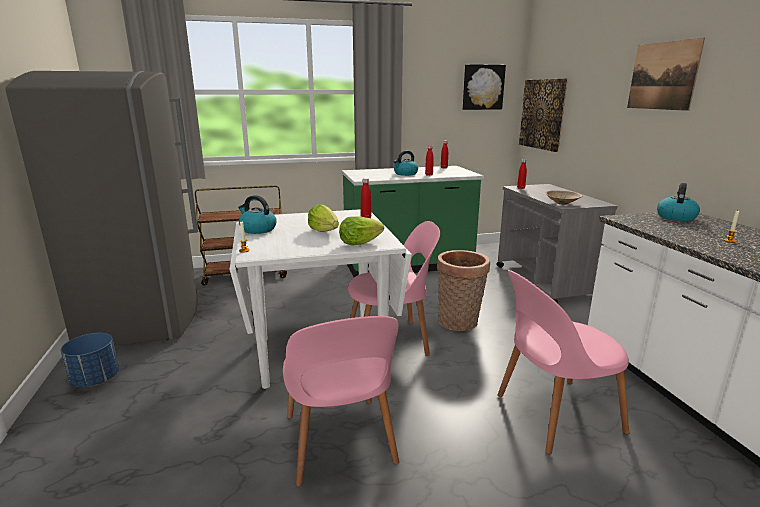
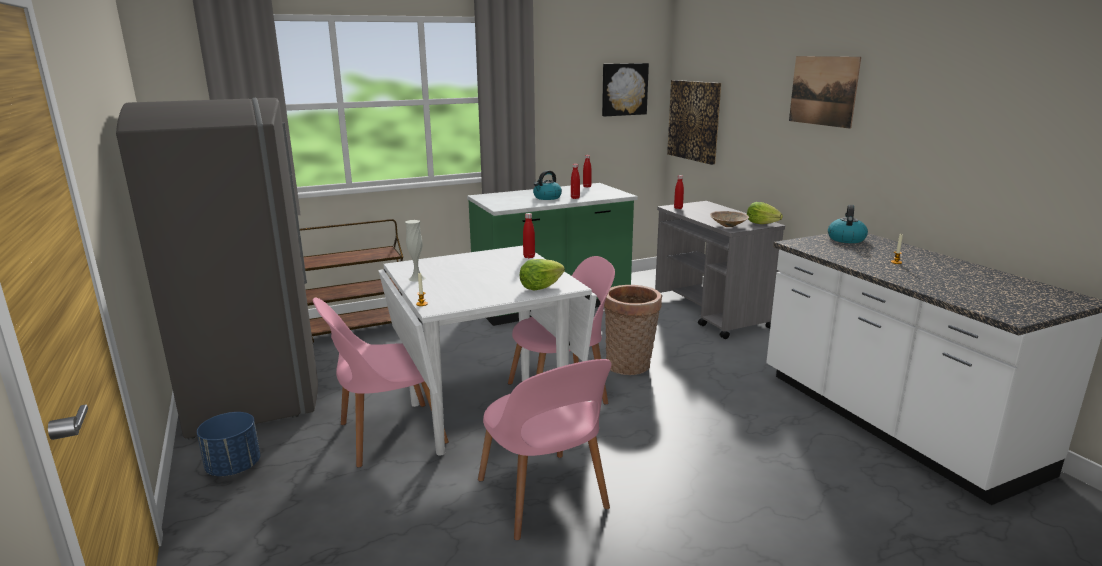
camera: 10 degrees left, 0 degrees up
(257, 229) = (417, 278): kettle -> white vase
(324, 231) = (493, 276): lettuce -> lettuce (761, 223)
(554, 414) = (747, 447): pink chair -> pink chair (387, 434)

